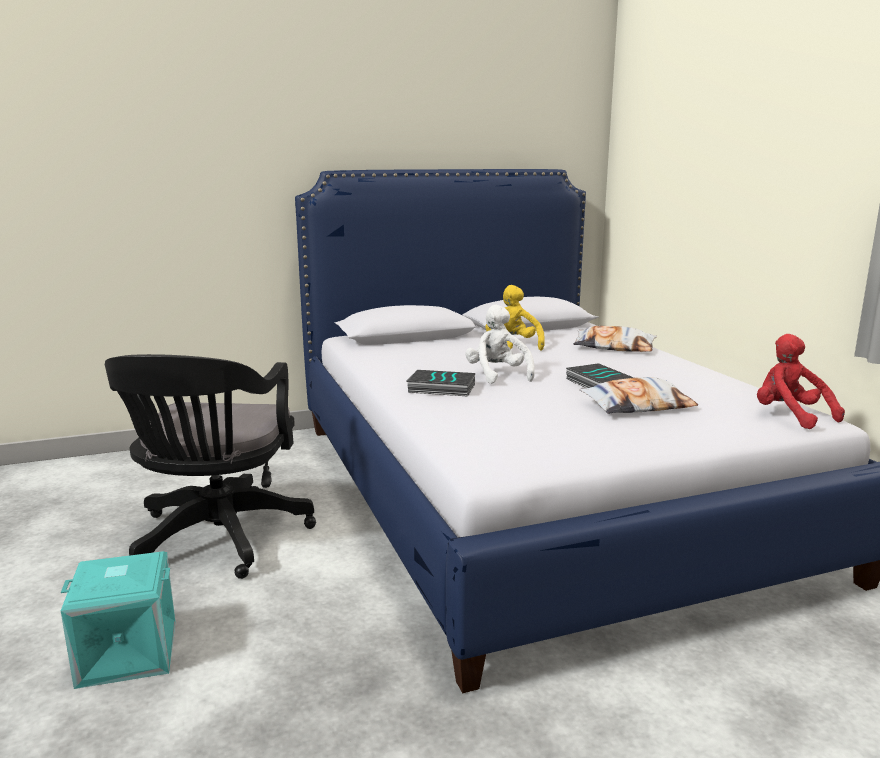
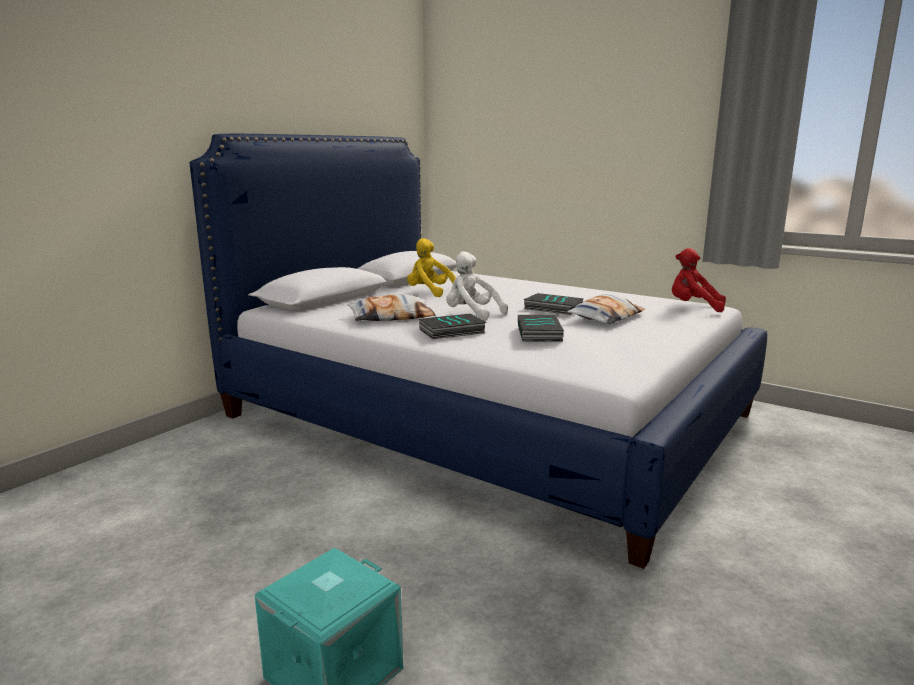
camera: 35 degrees left, 0 degrees up
(217, 540) = (270, 538): black office chair -> none
(513, 407) = (540, 333): none -> book
(614, 347) = (504, 283): pillow -> pillow (391, 317)

